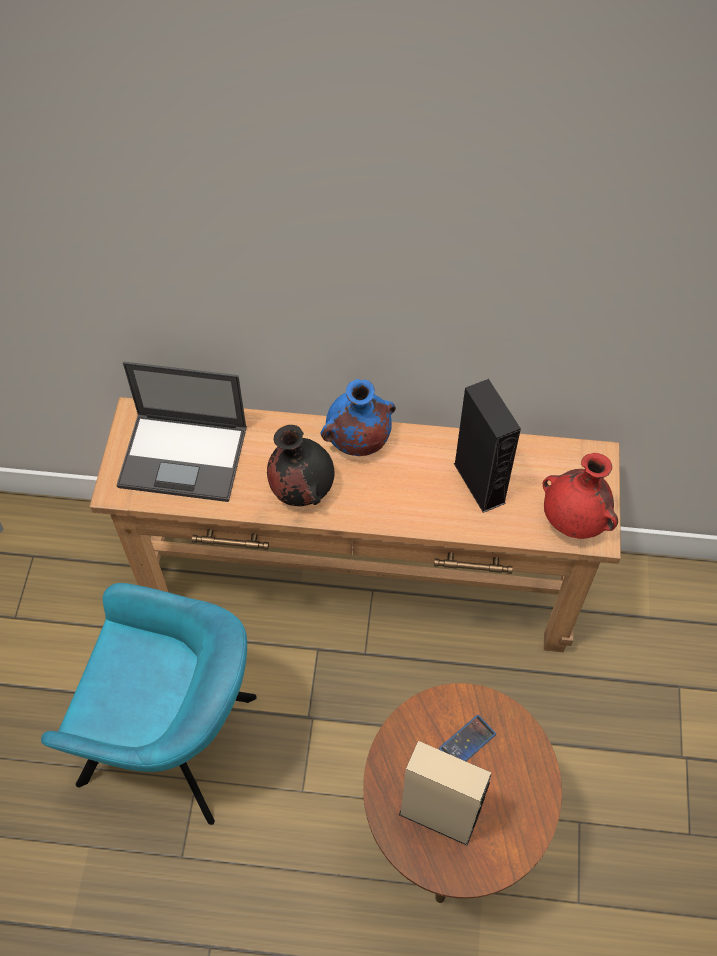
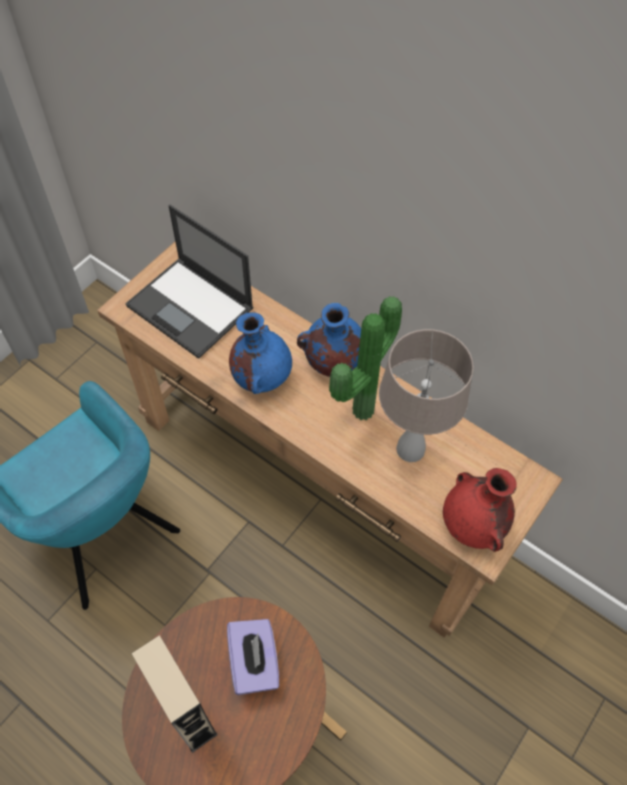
camera: 30 degrees right, 0 degrees up
(301, 488) = (261, 377): black vase -> blue vase
(410, 471) = (359, 409): none -> potted plant
(467, 741) = (254, 663): phone -> purple tissue box
(479, 483) = (411, 449): black speaker -> beige table lamp

